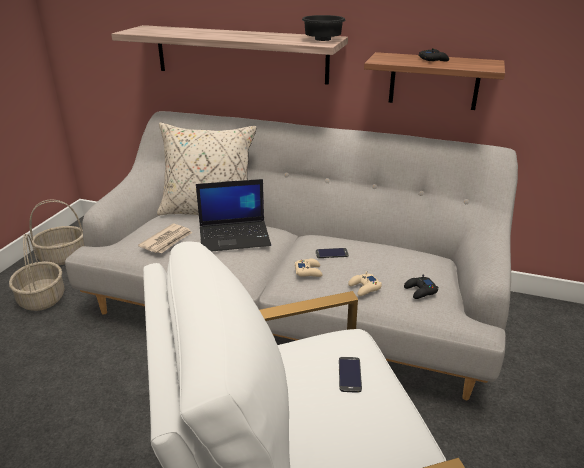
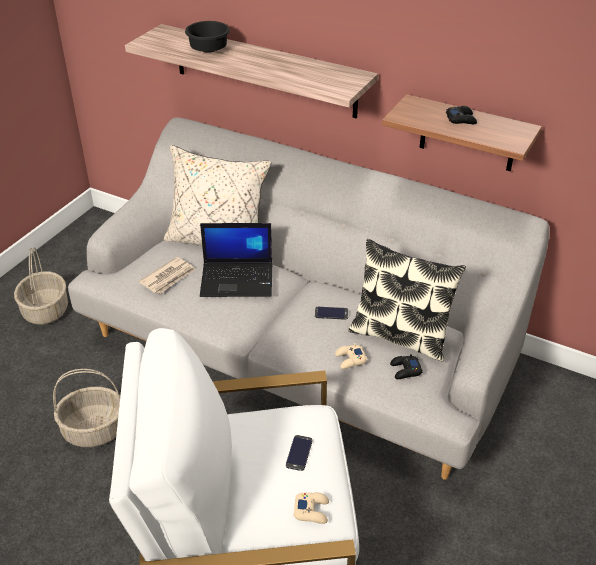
camera: 10 degrees right, 10 degrees up
(63, 257) = (69, 260): basket -> basket (95, 430)
(308, 271) = (301, 333): beige game controller -> beige game controller (312, 510)
(322, 40) = (344, 83): black bowl -> black bowl (207, 50)
(403, 264) = (400, 335): none -> pillow

